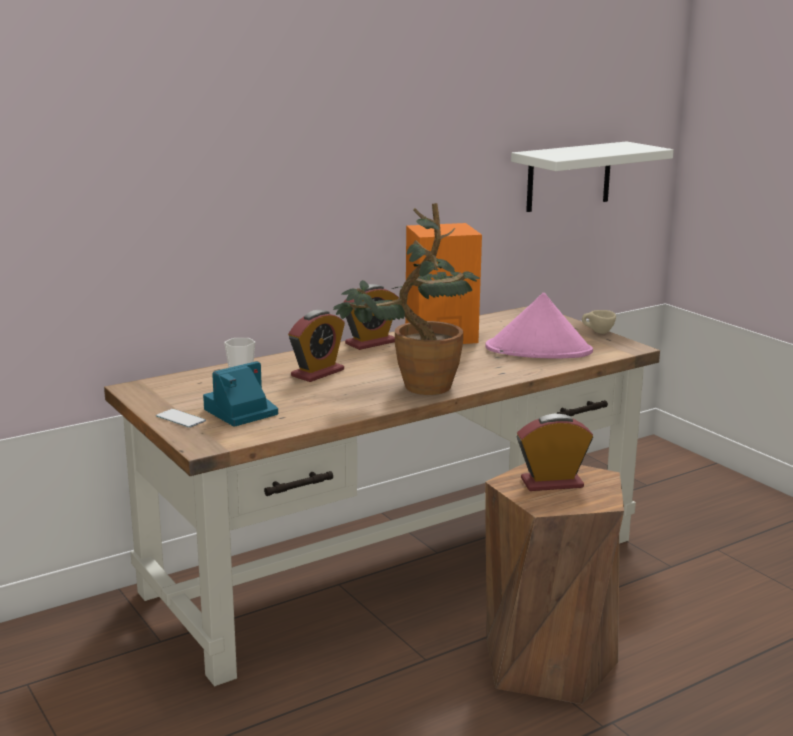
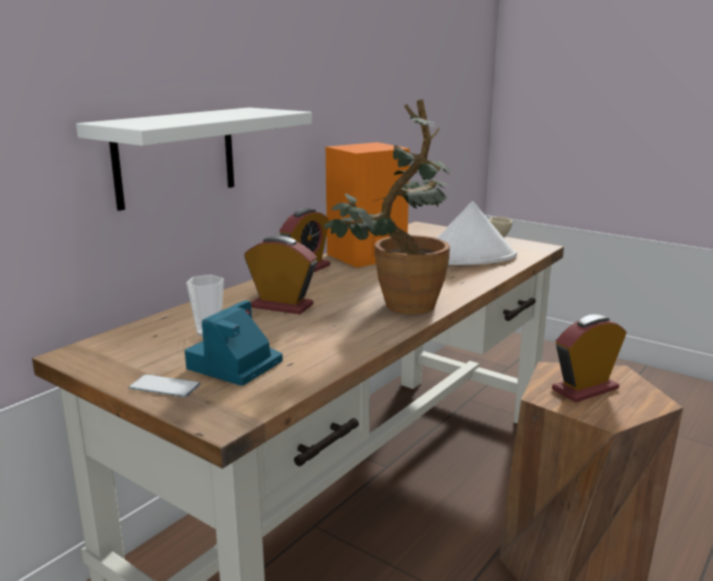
camera: 20 degrees left, 0 degrees up
(317, 373) = (282, 306): alarm clock -> alarm clock turned 90 degrees counterclockwise
(539, 350) = (468, 258): pink hat -> white hat
(569, 176) = (432, 103): white shelf -> white shelf (175, 156)

